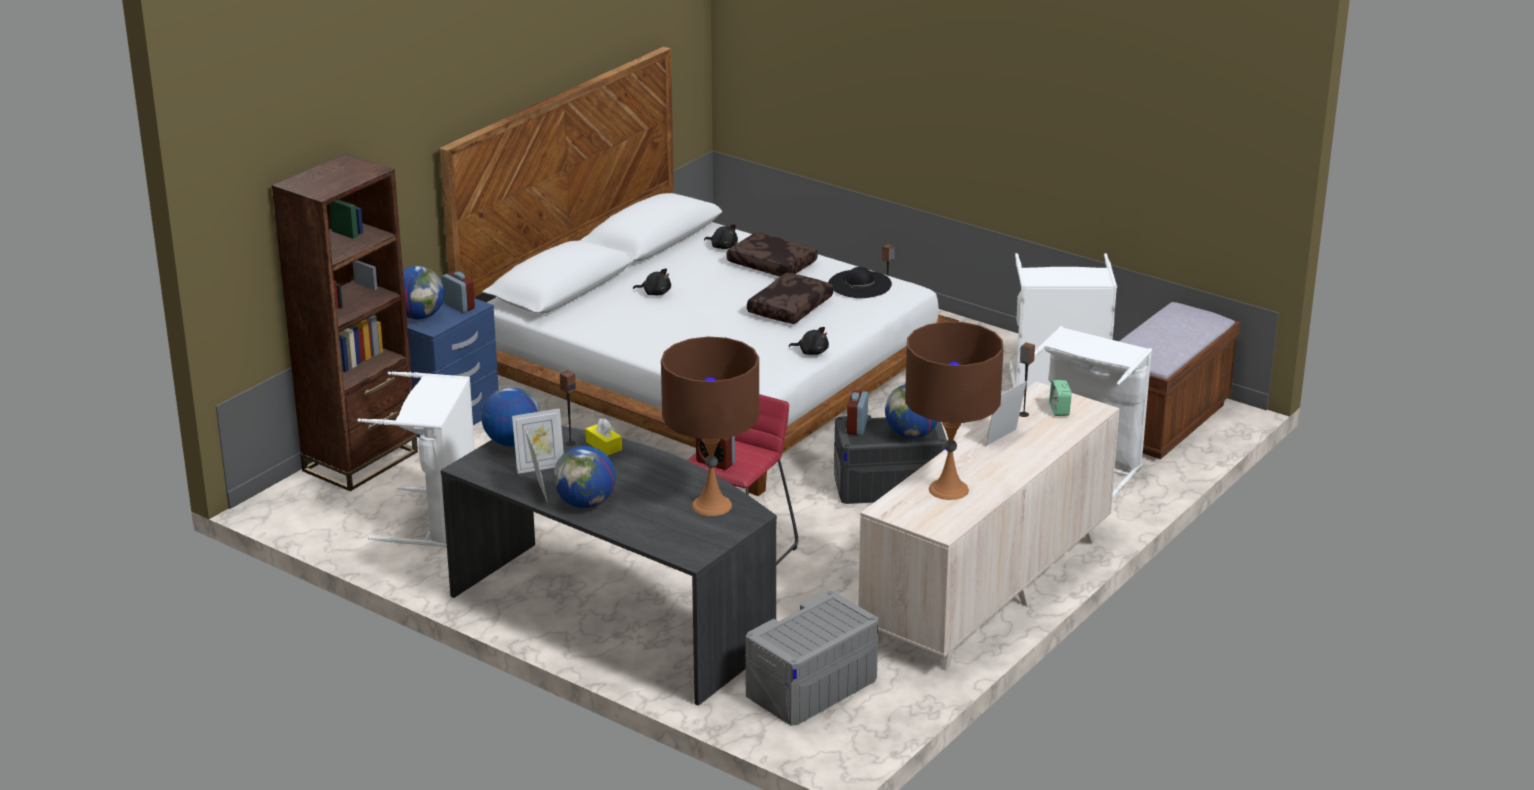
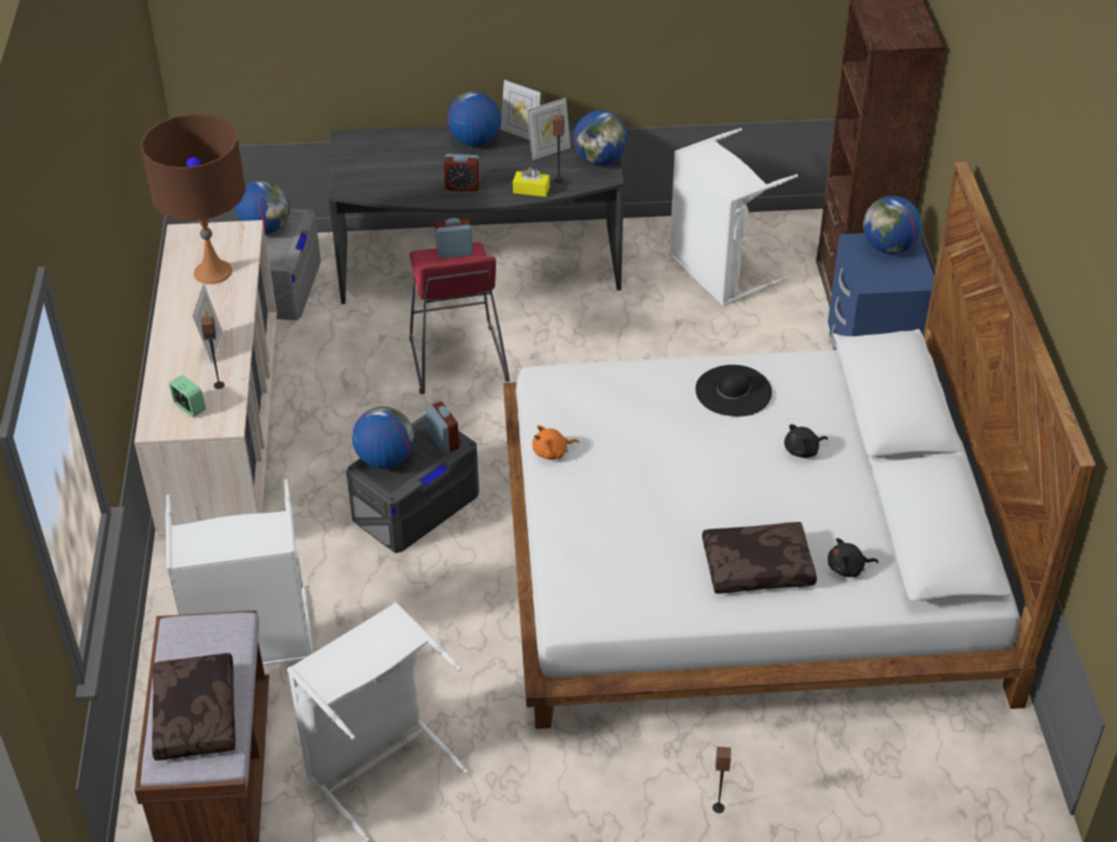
camera: 140 degrees right, 15 degrees up
(459, 306) = (879, 275): alarm clock -> alarm clock (462, 186)
(540, 467) = (549, 151): picture frame -> picture frame turned 150 degrees counterclockwise
(711, 505) = (384, 181): brown table lamp -> none
(789, 307) = (652, 507): brown pillow -> brown pillow (198, 716)
(810, 637) = (266, 228): none -> globe
(811, 352) = (552, 452): black plush toy -> orange plush toy
(859, 284) = (627, 588): black hat -> black hat (733, 391)

